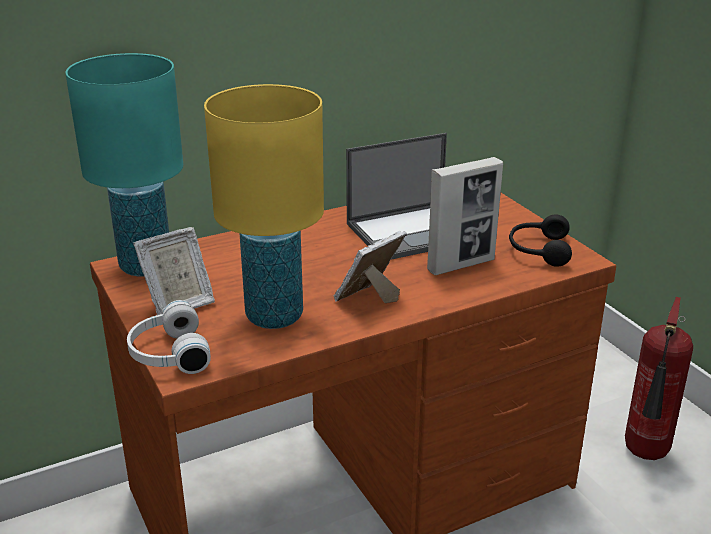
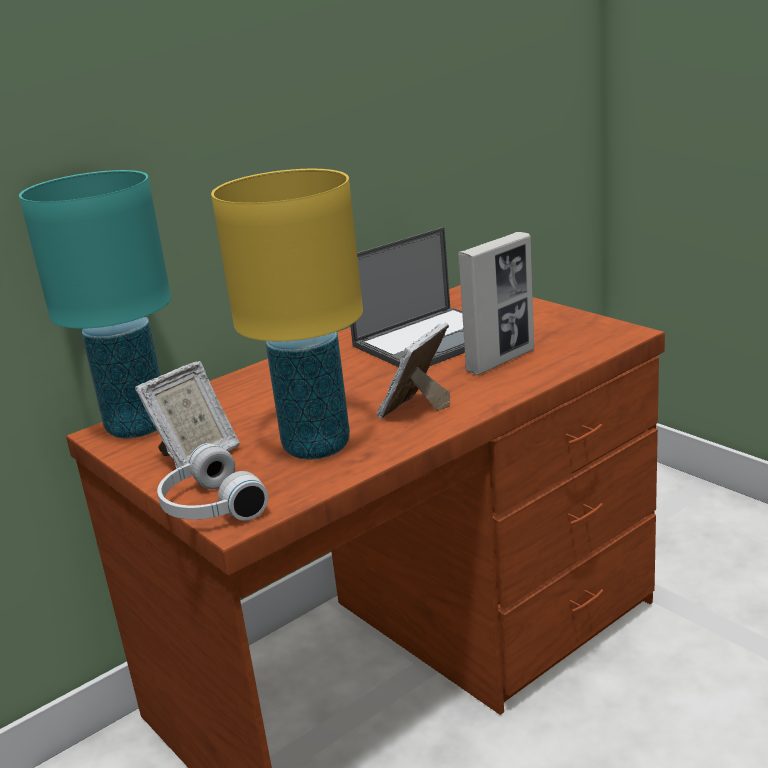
camera: 10 degrees left, 5 degrees down
(538, 250) = (575, 333): black headphones -> none
(645, 455) = (712, 553): fire extinguisher -> none

